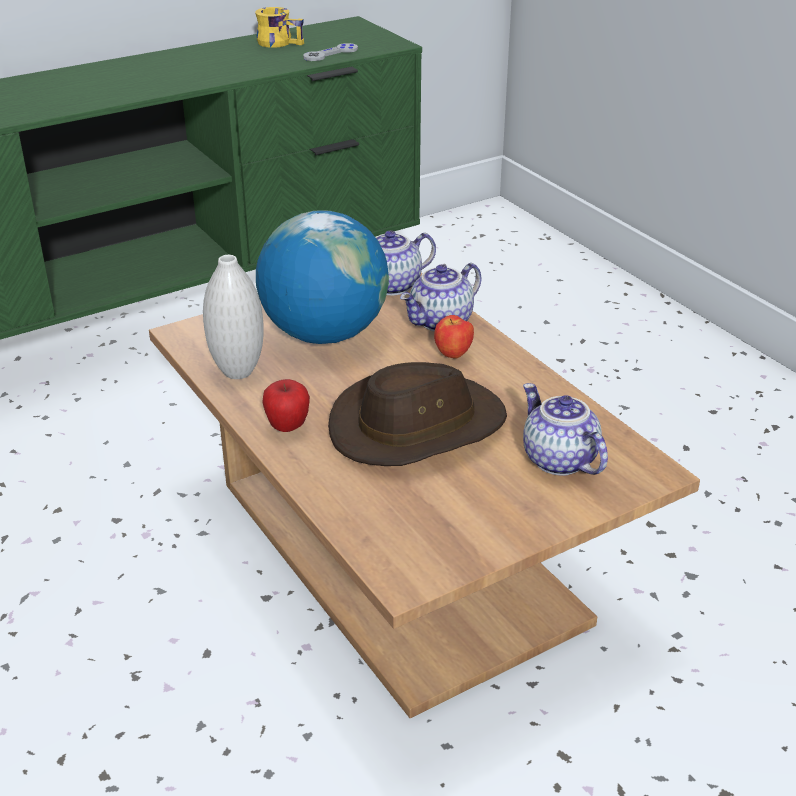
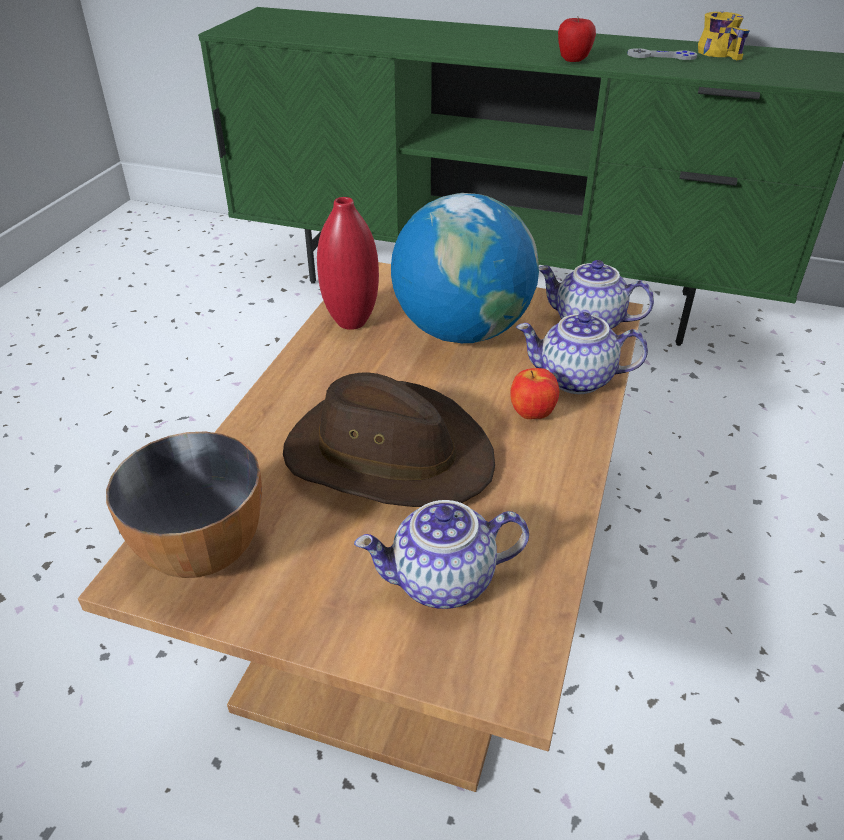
camera: 50 degrees right, 5 degrees up
(238, 372) = (351, 322): white vase -> red vase
(287, 427) = (303, 385): apple -> apple (573, 61)
(330, 54) = (750, 74): grey game controller -> grey game controller (661, 56)
(413, 541) = (203, 549): none -> bowl
(557, 460) = (442, 583): teapot -> teapot turned 120 degrees counterclockwise

